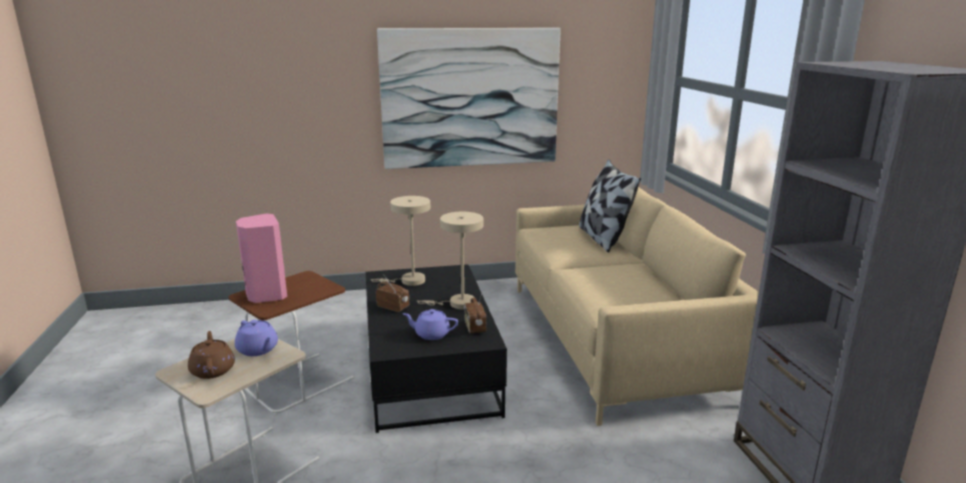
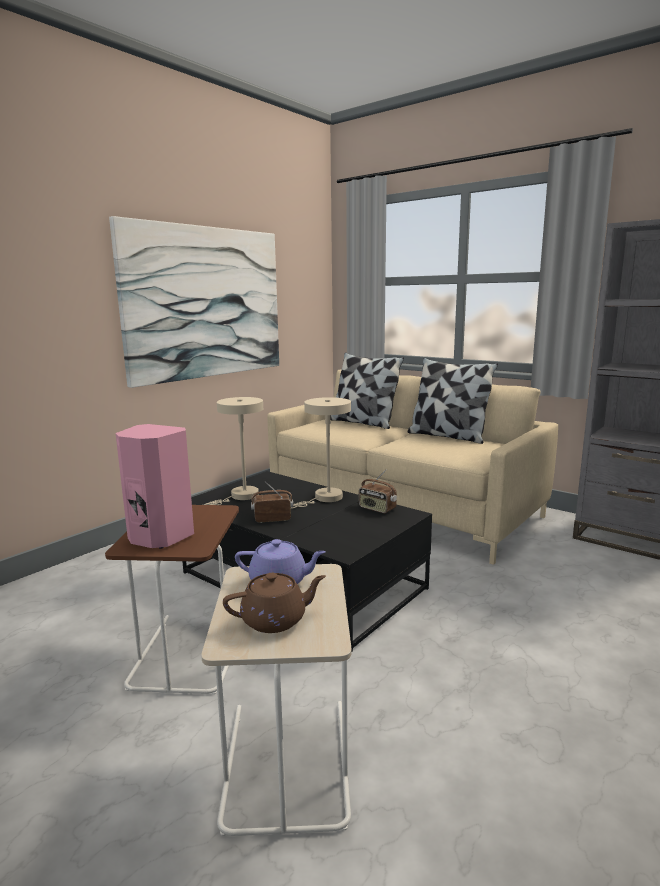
camera: 40 degrees left, 5 degrees down
(213, 370) = (275, 620): brown teapot -> brown teapot turned 135 degrees clockwise
(431, 334) = (354, 525): purple teapot -> none
(645, 277) = (448, 436): none -> pillow

